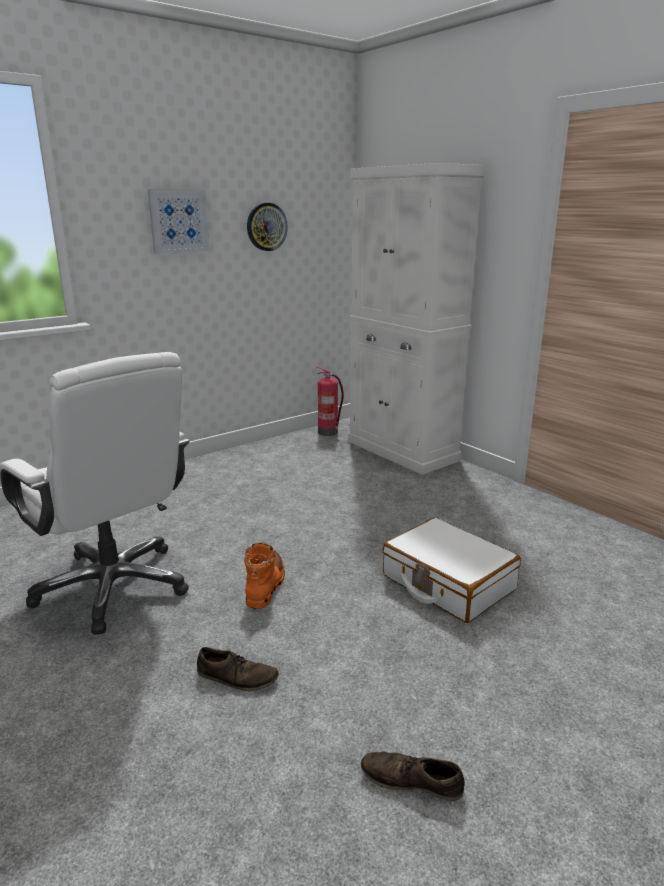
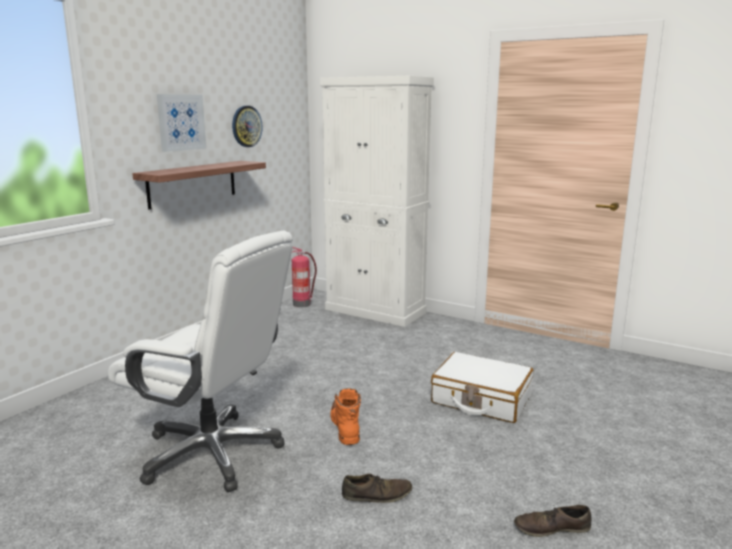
camera: 20 degrees left, 5 degrees down
(193, 290) = (192, 183): none -> shelf

